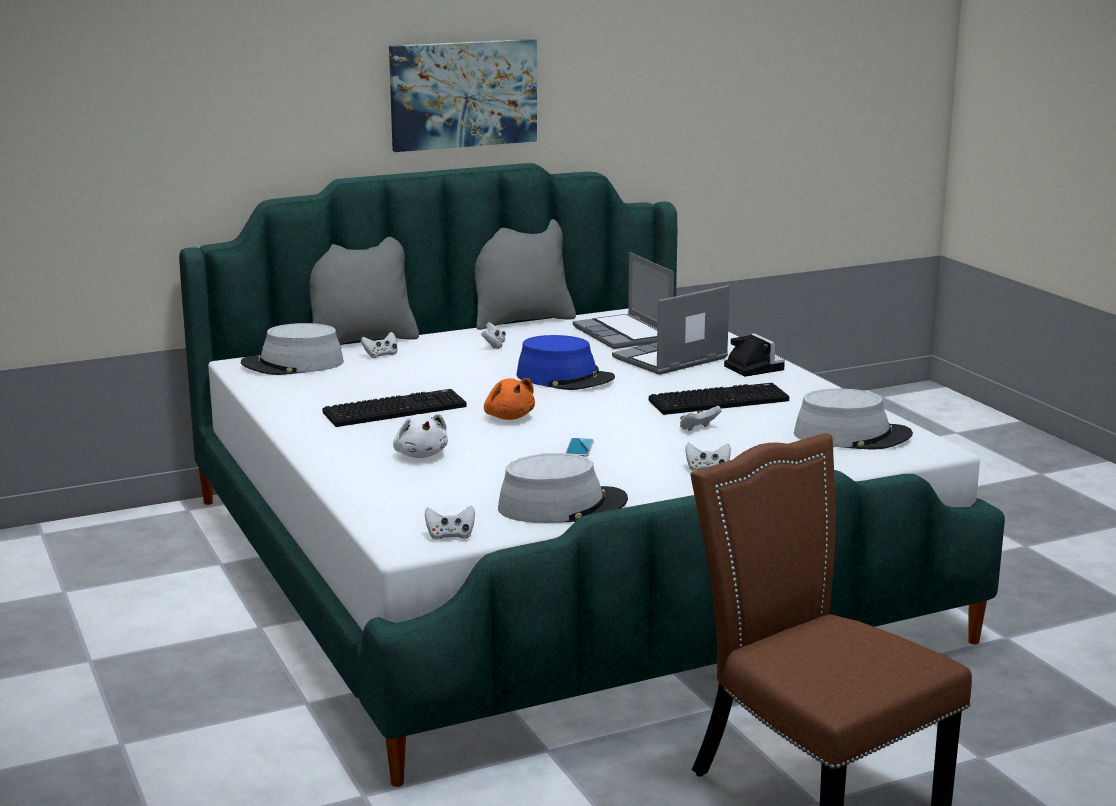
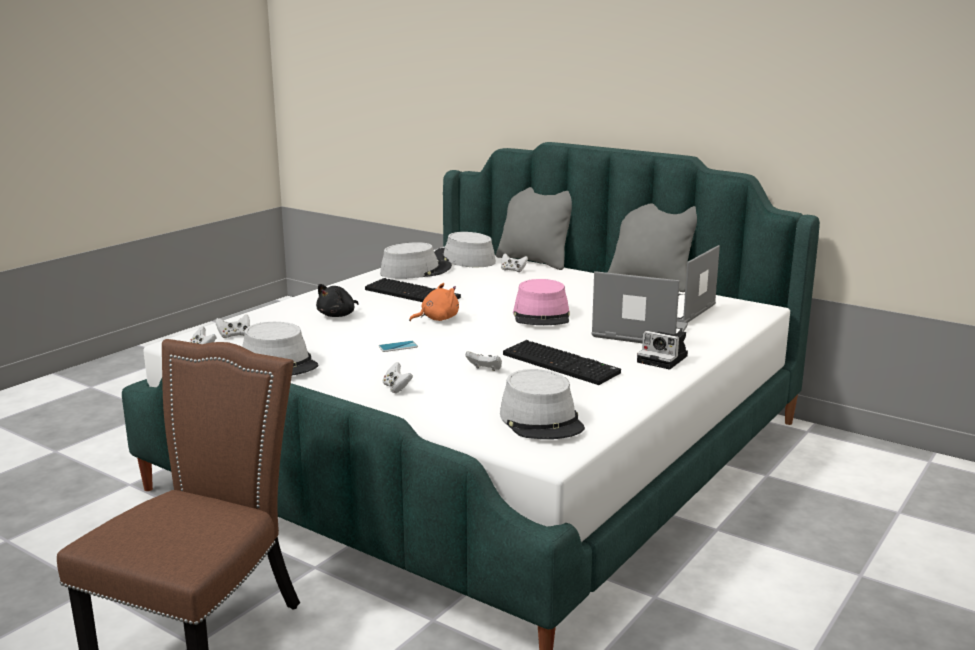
camera: 60 degrees right, 0 degrees up
(300, 392) = (416, 271): none -> grey hat
(420, 454) = (338, 315): white plush toy -> black plush toy
(463, 94) = (652, 91): picture -> none
(494, 345) = (580, 287): white game controller -> white game controller (234, 335)
(508, 417) = (437, 319): orange plush toy -> orange plush toy turned 150 degrees counterclockwise
(565, 378) = (542, 316): blue hat -> pink hat
(752, 367) = (664, 359): camera -> camera turned 90 degrees clockwise

